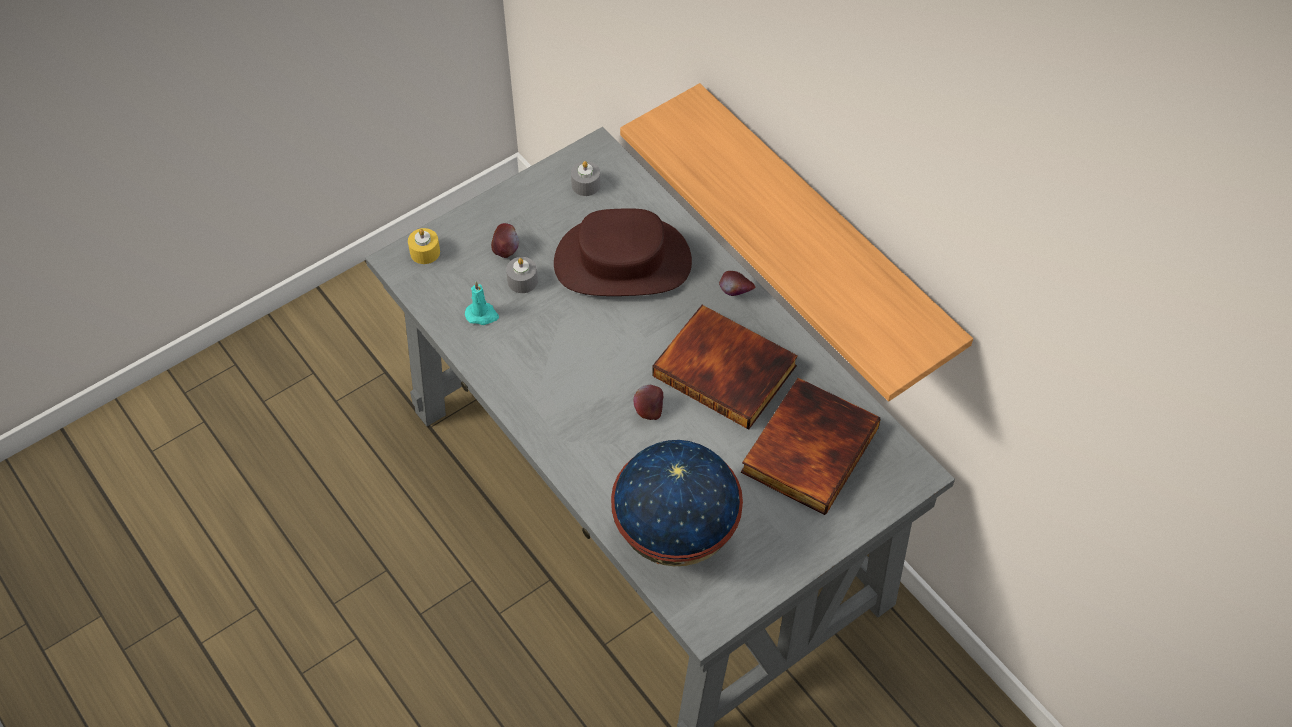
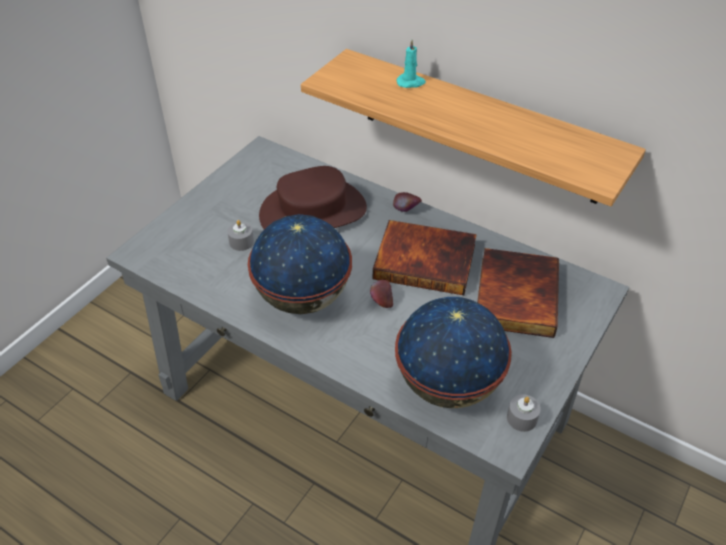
camera: 20 degrees left, 10 degrees down
(425, 252) = (155, 242): yellow candle -> none
(482, 315) = (219, 272): turquoise candle -> turquoise candle (411, 82)
(505, 250) = (219, 225): apple -> none
(562, 377) = (302, 298): none -> globe
(586, 185) = (263, 171): grey candle -> grey candle (522, 418)

